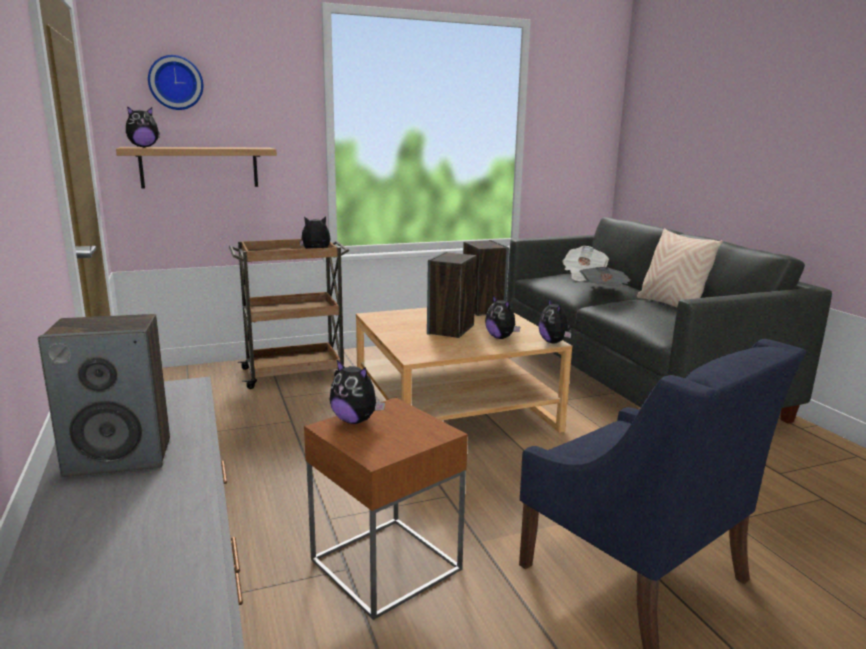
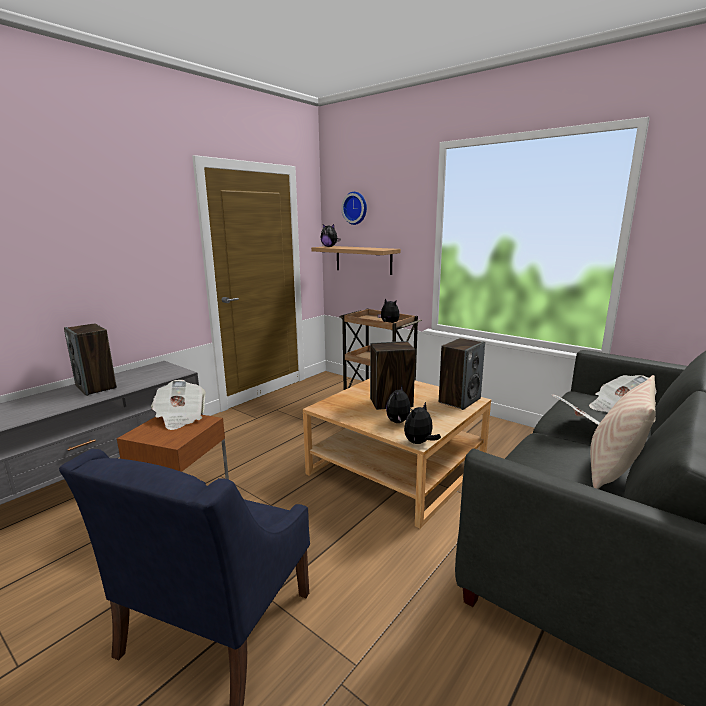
camera: 60 degrees right, 0 degrees up
(355, 420) = (180, 417): plush toy -> newspaper

